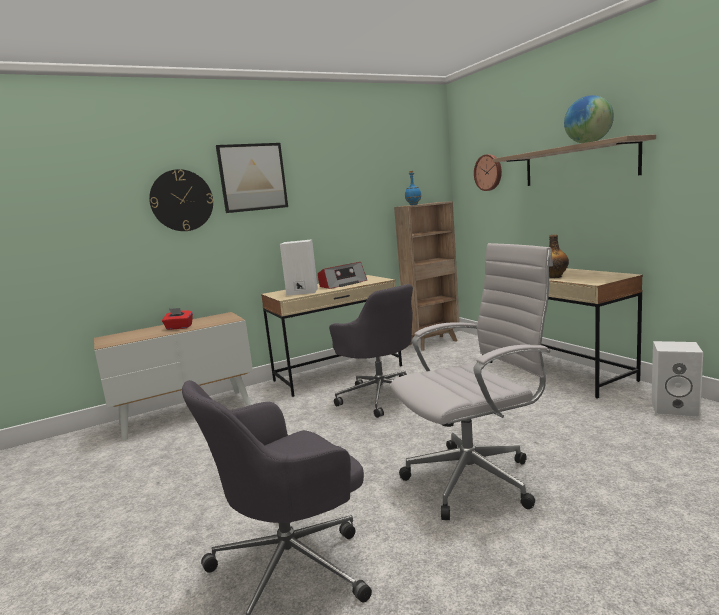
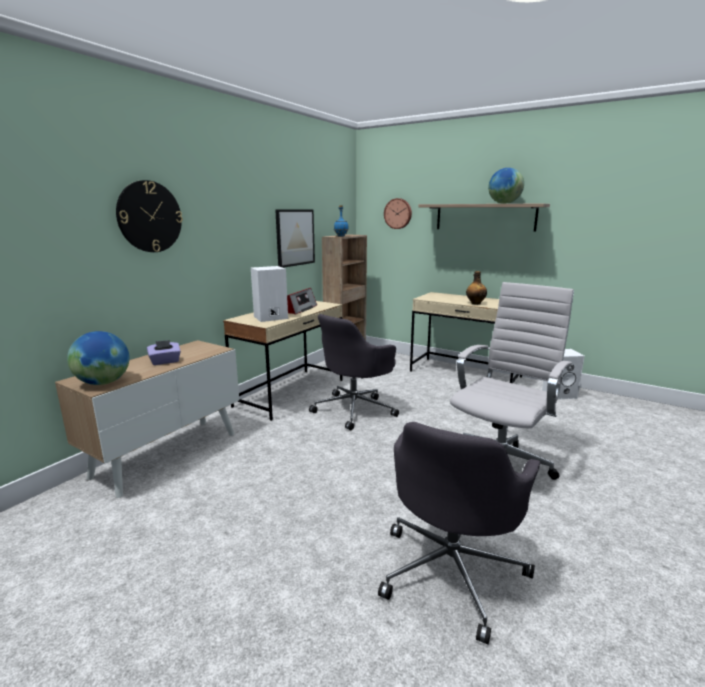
camera: 30 degrees left, 5 degrees up
(116, 340) = (103, 383): none -> globe
(179, 327) = (165, 362): red tissue box -> purple tissue box
(252, 177) = (216, 197): picture -> picture (295, 237)
(381, 396) = (355, 409): grey office chair -> grey office chair turned 105 degrees clockwise

